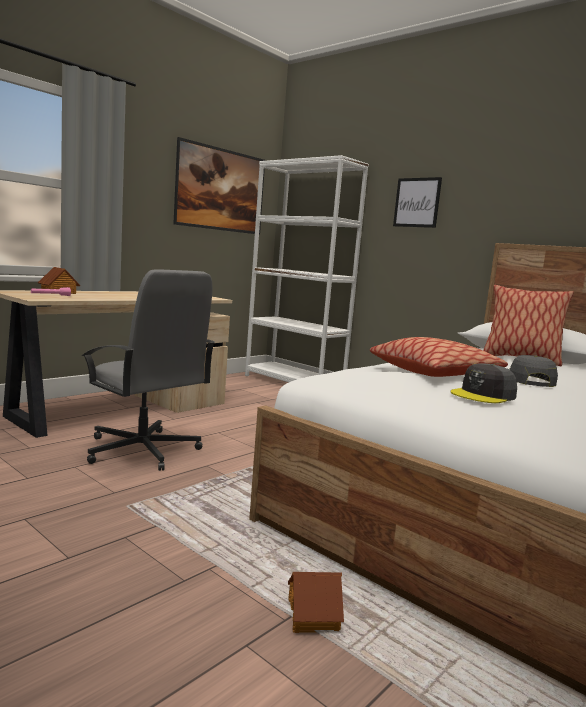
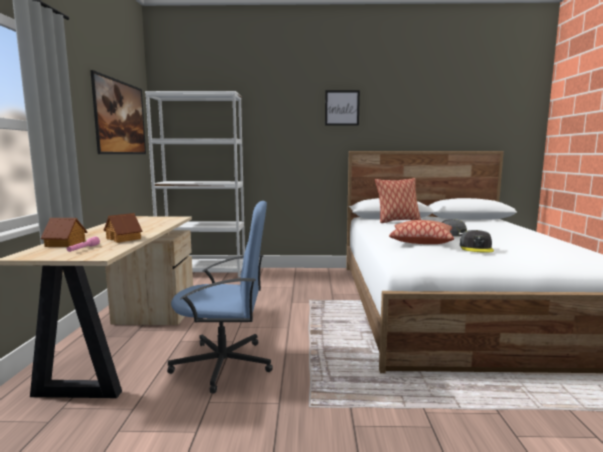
camera: 40 degrees left, 0 degrees up
(142, 450) = (224, 364): grey office chair -> blue office chair
(314, 616) = (501, 403): toy house -> toy house (124, 239)
(417, 202) = (285, 125): picture -> picture (342, 108)

